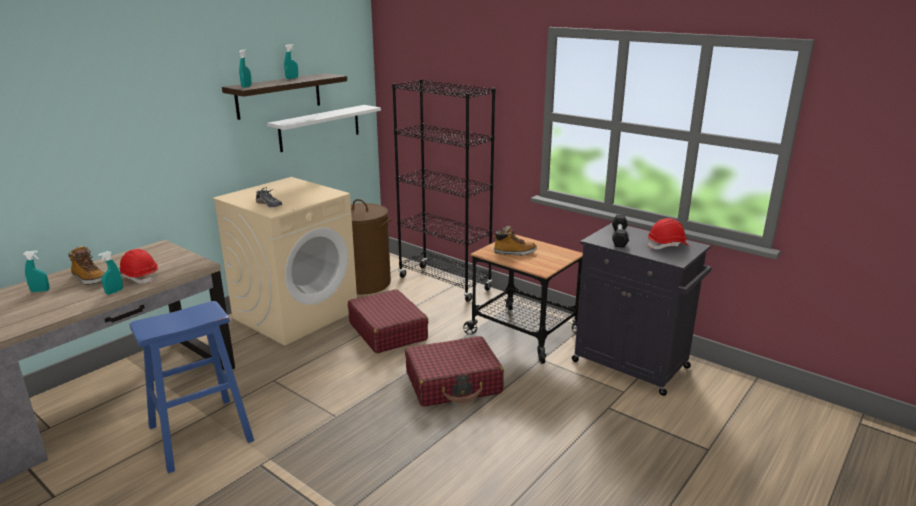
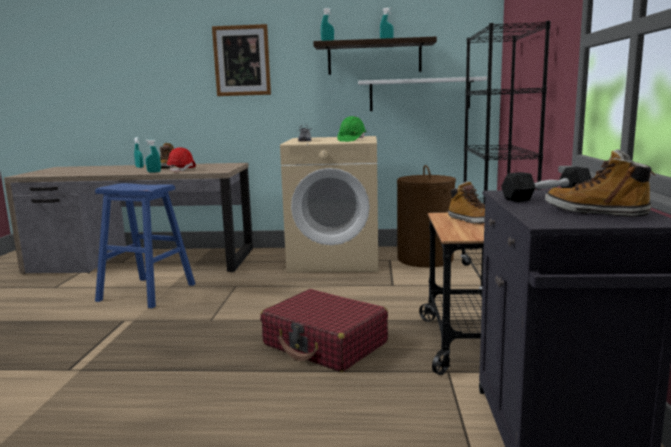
camera: 55 degrees right, 10 degrees down
(136, 115) = (242, 60): none -> picture
(315, 194) = (351, 140): none -> green hard hat
(387, 331) = (366, 291): red suitcase -> none
(667, 246) = (596, 212): red hard hat -> boot

